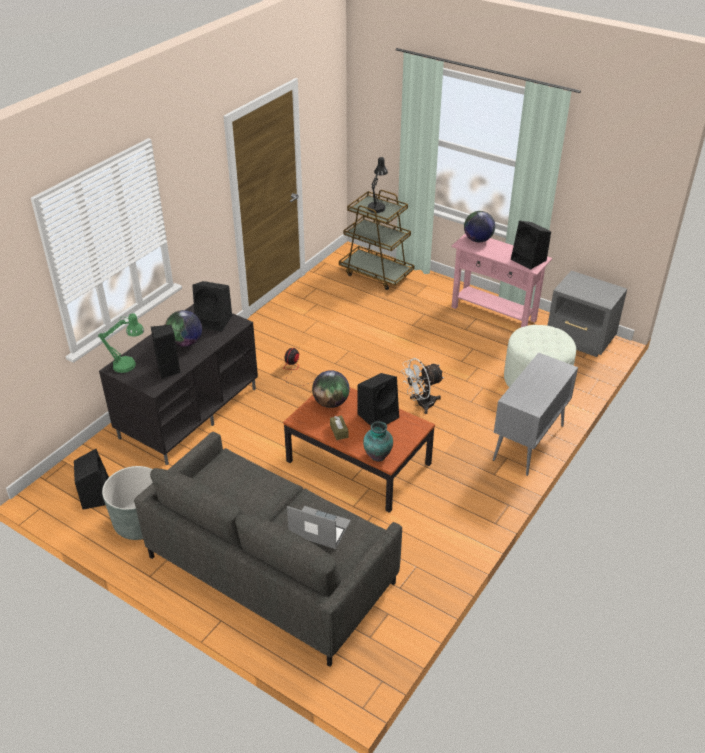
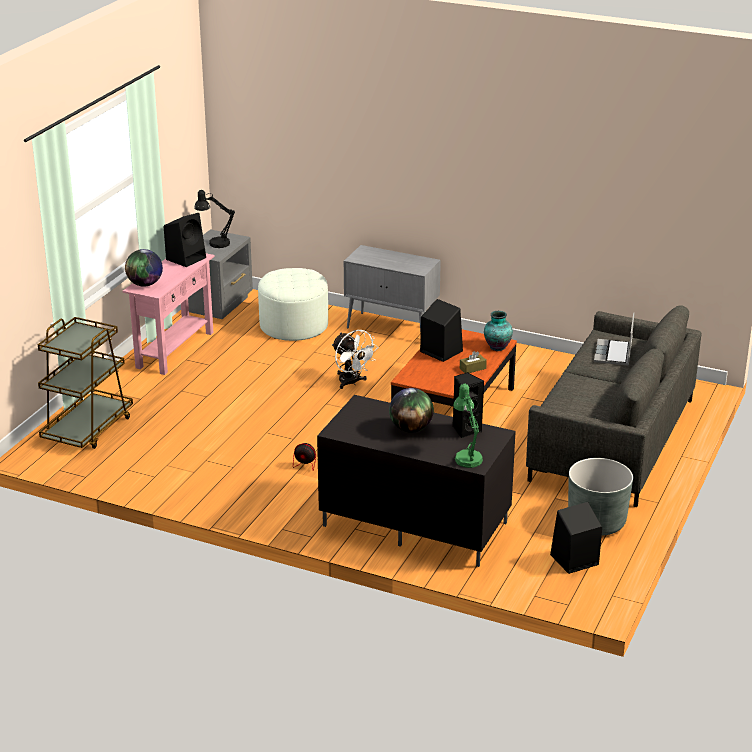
camera: 100 degrees left, 10 degrees down
(215, 321) = (361, 417): black speaker -> none
(331, 403) = (431, 376): globe -> none
(377, 206) = (72, 340): black table lamp -> black table lamp (215, 243)

